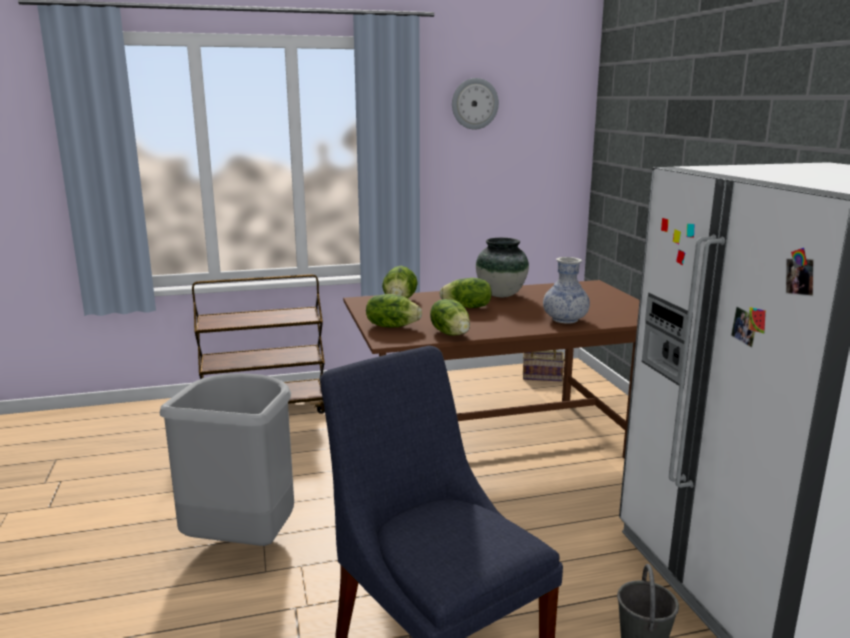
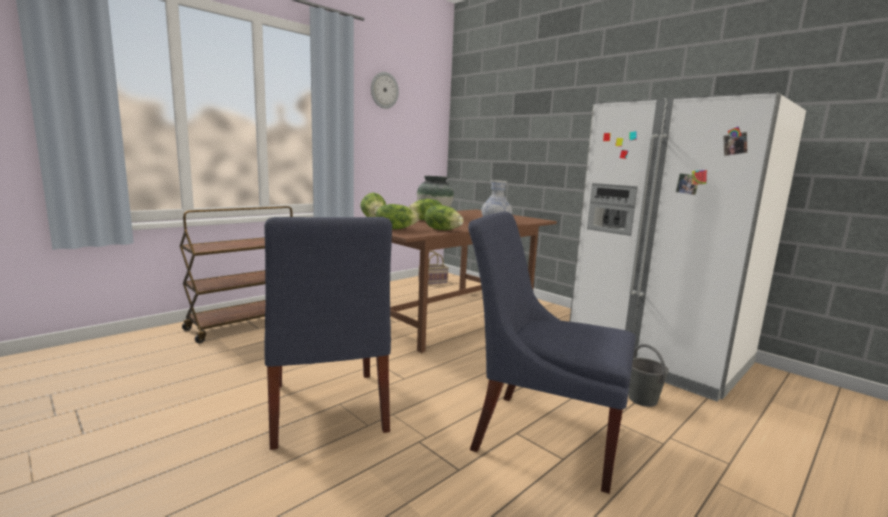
camera: 30 degrees left, 5 degrees down
(243, 541) = (326, 410): grey trash can -> blue chair

